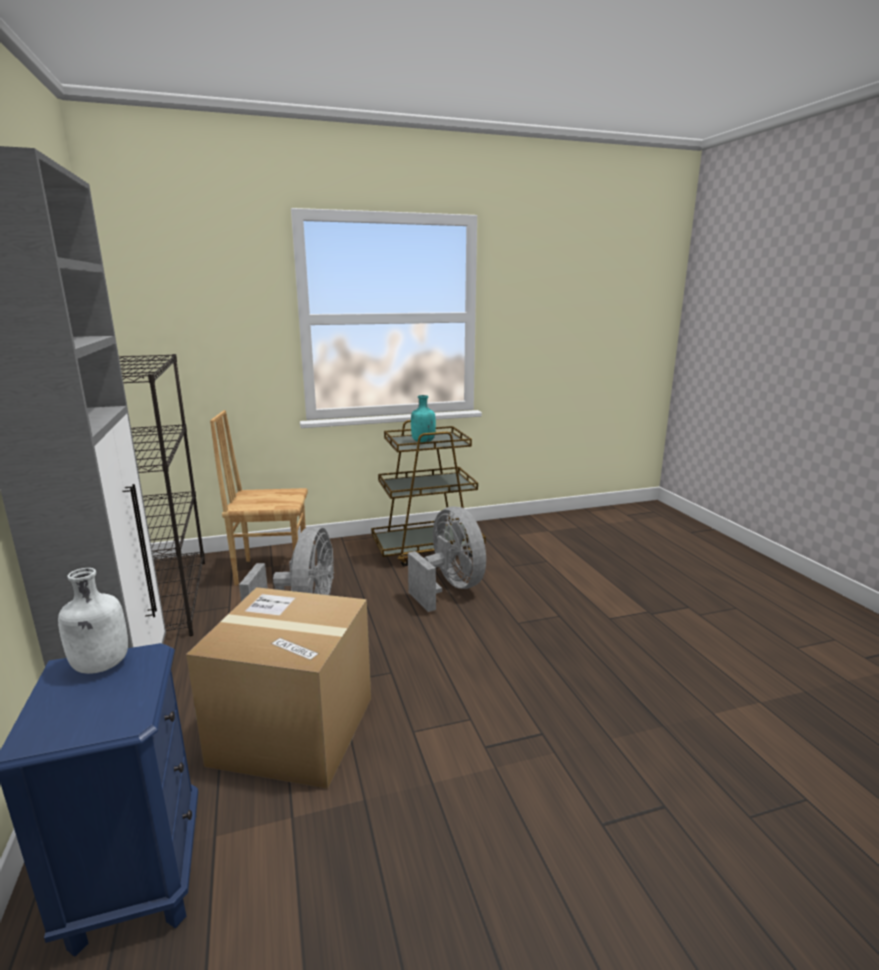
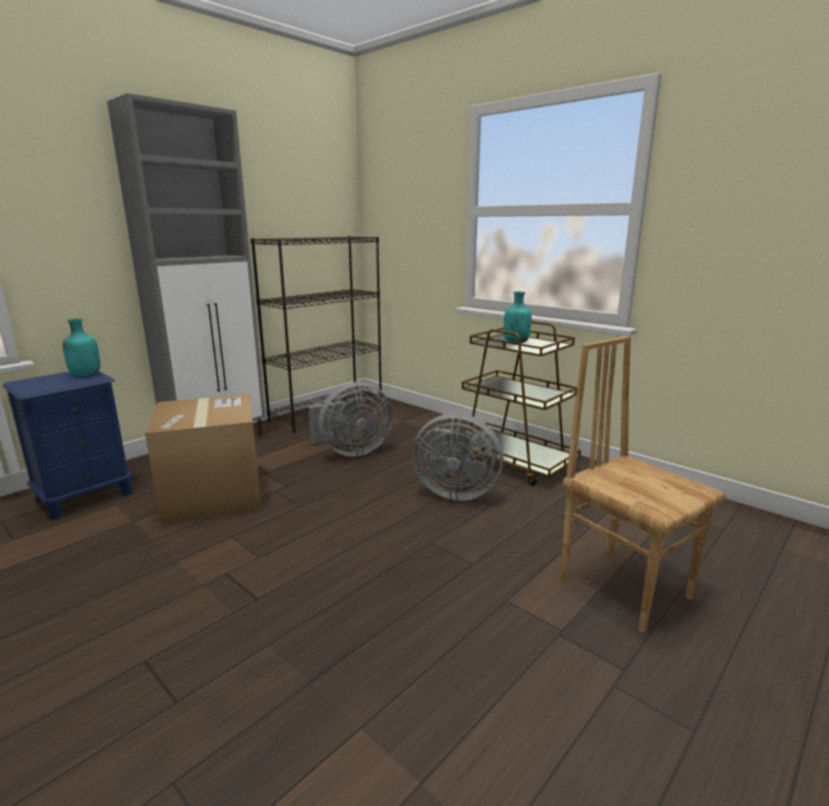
camera: 60 degrees right, 0 degrees up
(101, 666) = (85, 375): white bottle -> turquoise bottle
(272, 570) = (397, 423): brown chair -> brown chair (624, 587)
(449, 588) = (455, 492): grey fan -> grey fan turned 75 degrees clockwise

